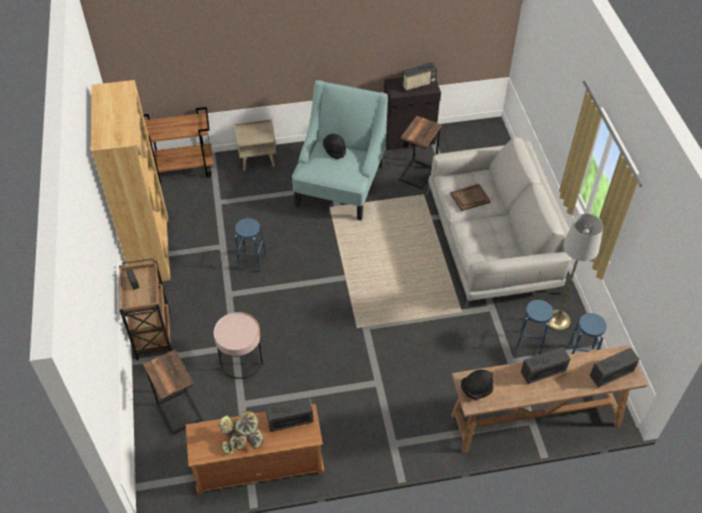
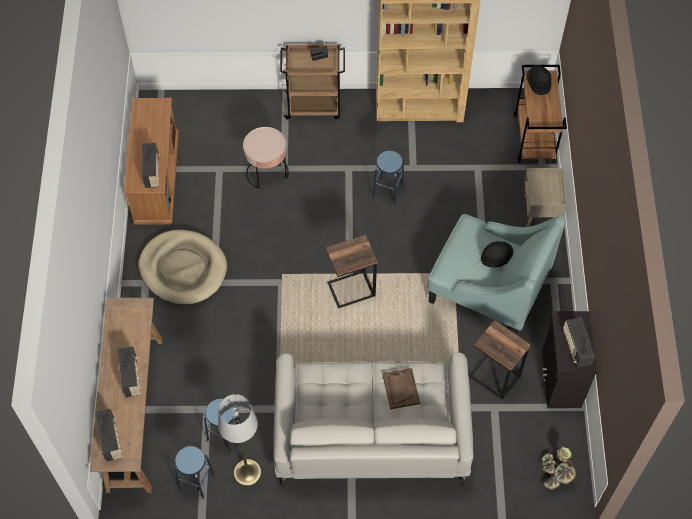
camera: 100 degrees right, 10 degrees up
(180, 411) = (224, 122): side table -> side table (351, 290)
(242, 439) = (144, 136): potted plant -> potted plant (556, 474)
(369, 412) = (183, 269): none -> beige dog bed
(476, 389) = (129, 313): black hat -> black hat (538, 83)

